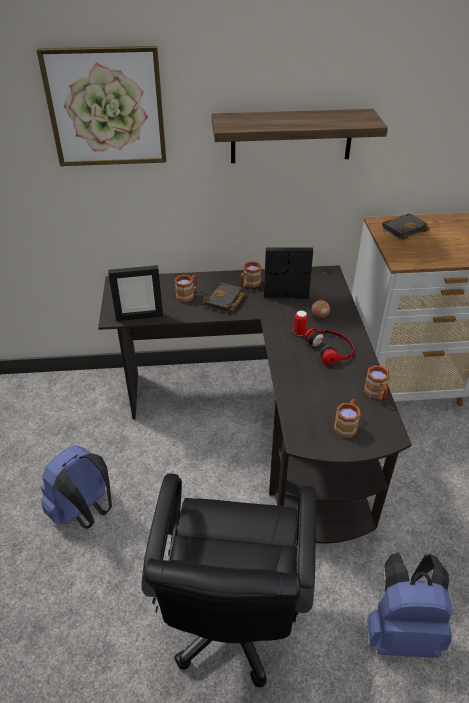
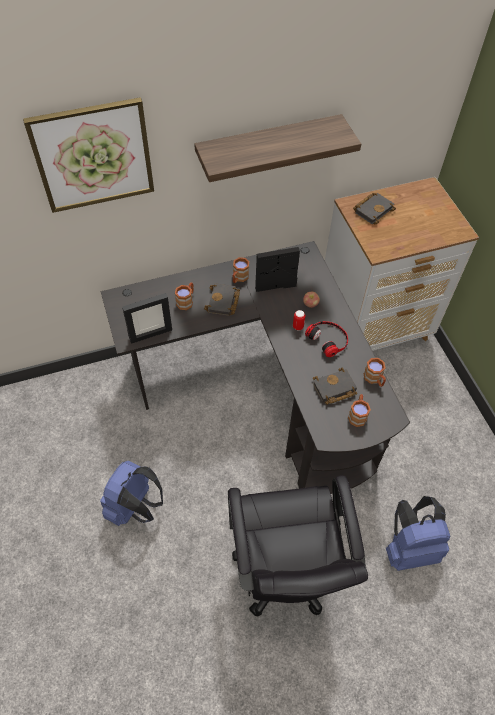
camera: 15 degrees left, 15 degrees up
(324, 396) = (333, 389): none -> black book

